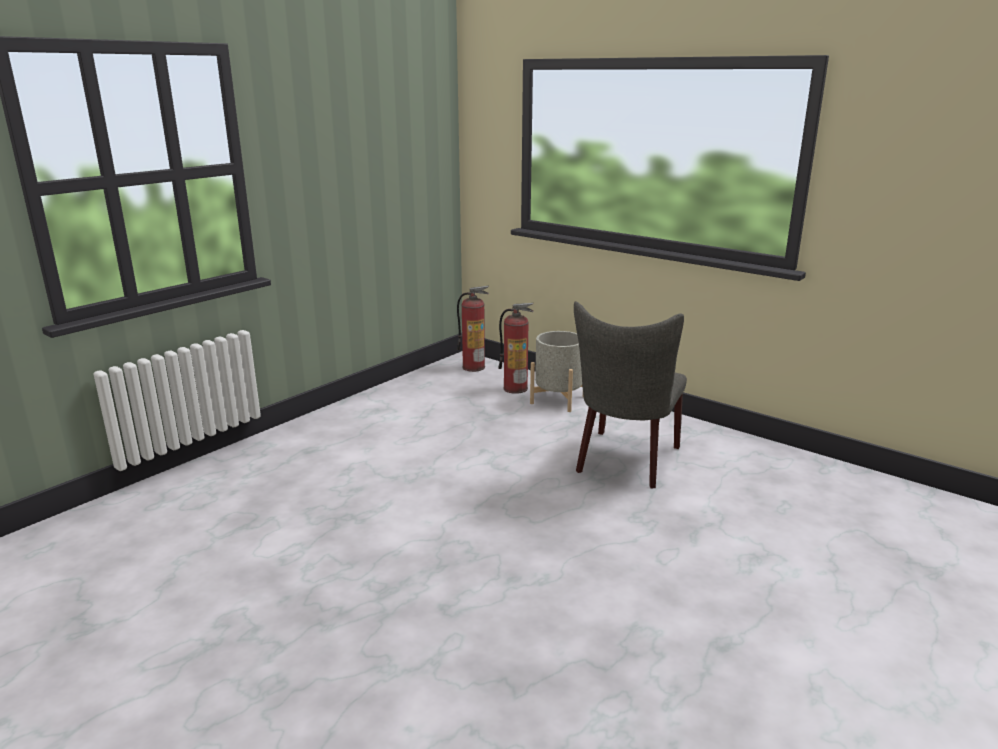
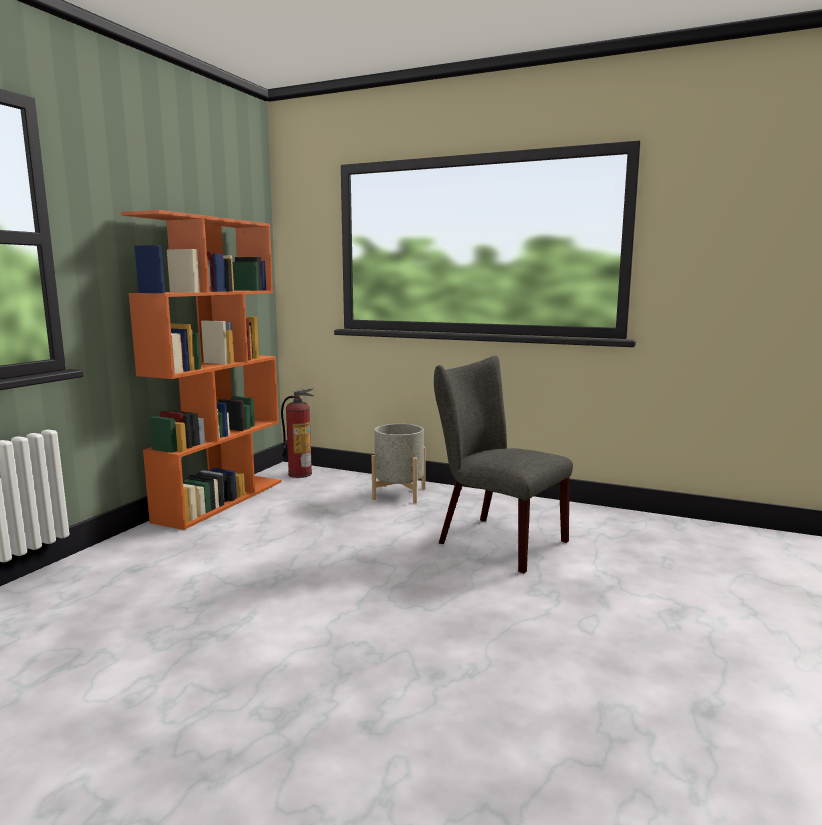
camera: 15 degrees left, 10 degrees down
(394, 389) = (221, 500): none -> orange bookcase
(515, 388) = (351, 488): fire extinguisher -> none
(625, 462) = (494, 540): grey chair -> grey chair turned 120 degrees clockwise

